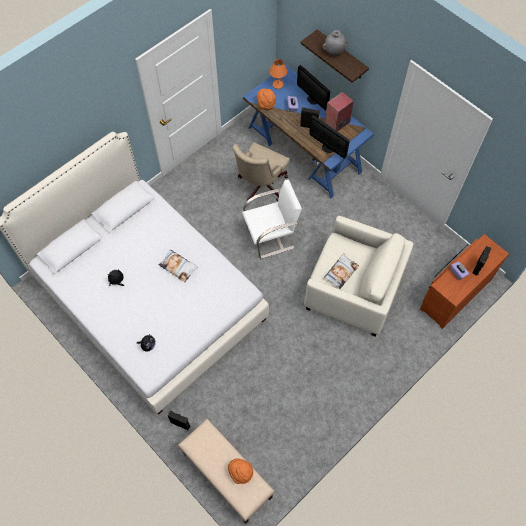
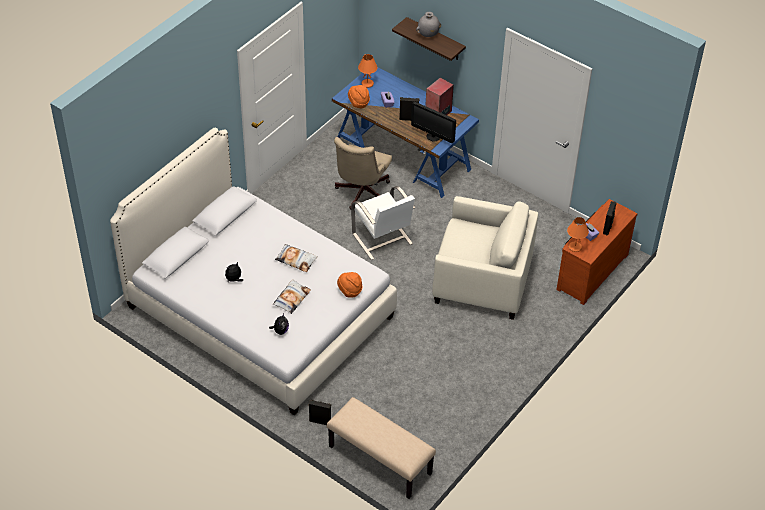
camera: 10 degrees left, 15 degrees down
(241, 473) = (398, 436): orange hat -> orange hat (350, 291)
(271, 236) = (382, 239): white chair -> white chair turned 90 degrees clockwise
(313, 99) = (408, 94): monitor -> none
(341, 272) = (467, 251): pillow -> pillow (291, 298)
(442, 285) = (574, 247): none -> orange table lamp

